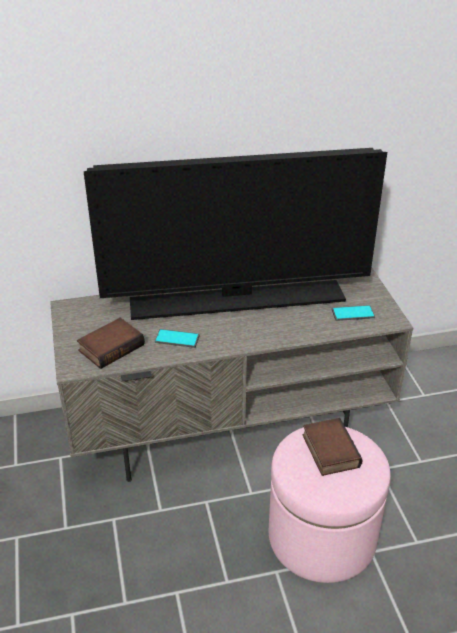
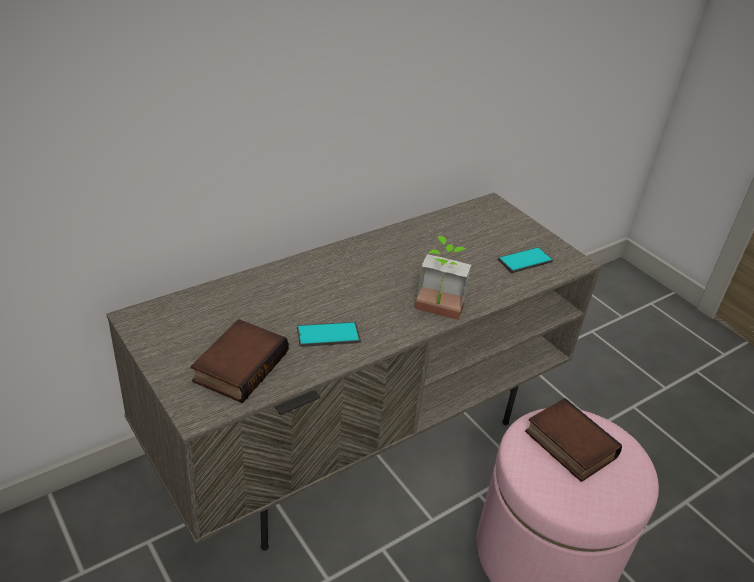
camera: 25 degrees left, 0 degrees up
(237, 300) = (376, 266): television -> none
(260, 338) = (437, 313): none -> potted plant

